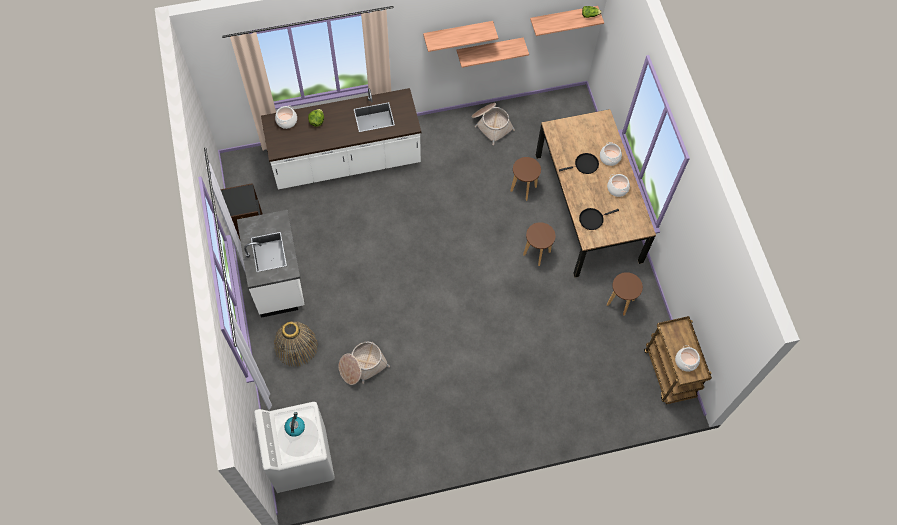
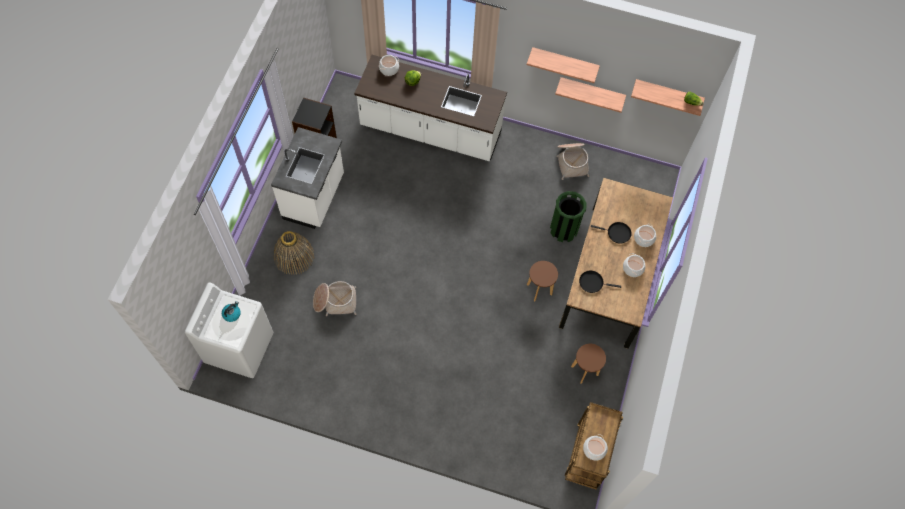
camera: 30 degrees right, 0 degrees up
(523, 189) = (563, 229): brown stool -> green trash can

